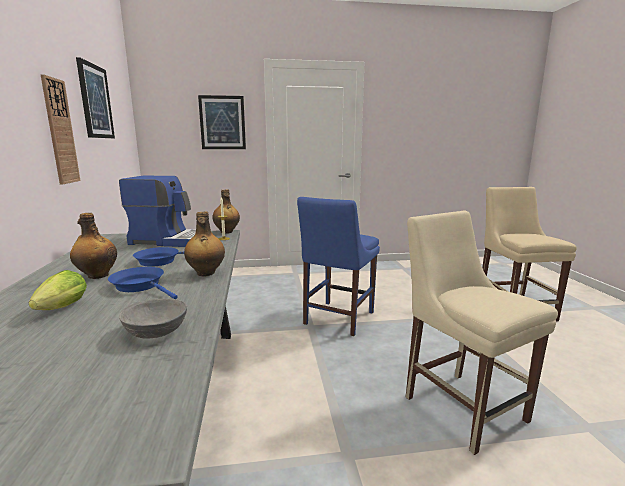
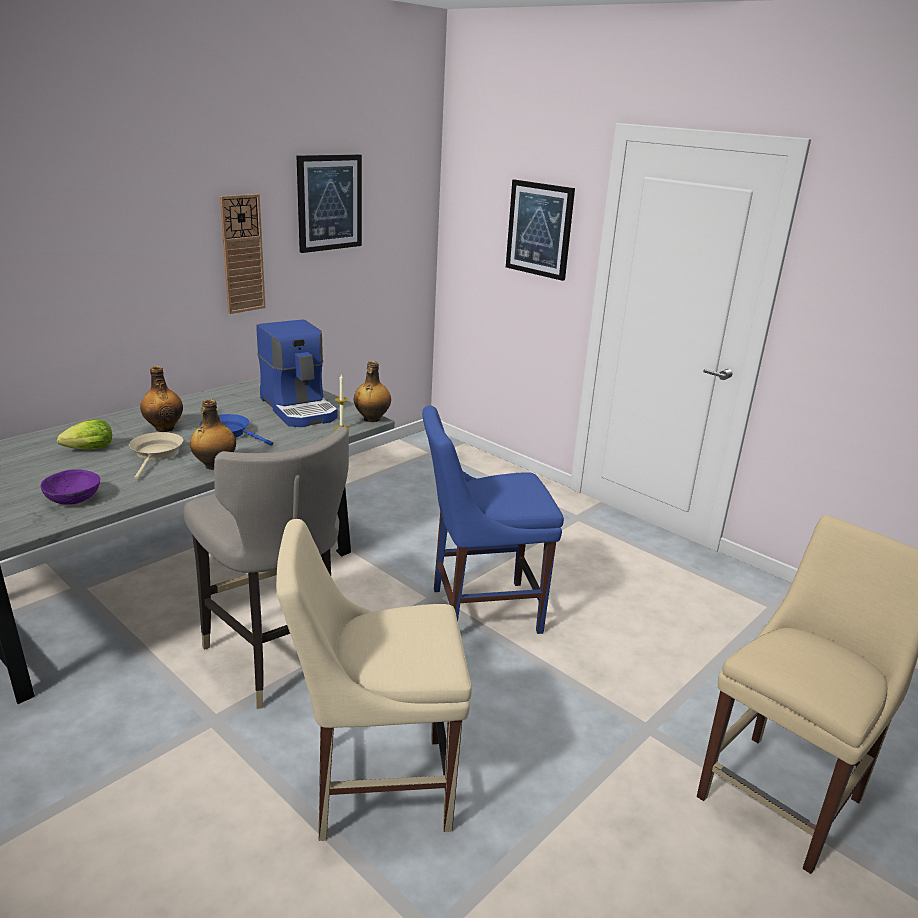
camera: 50 degrees right, 10 degrees up
(141, 286) = (156, 454): blue frying pan -> beige frying pan
(155, 332) = (72, 499): grey bowl -> purple bowl
(306, 400) = (277, 659): none -> grey stool
(460, 405) = (373, 785): beige chair -> beige chair turned 120 degrees counterclockwise

